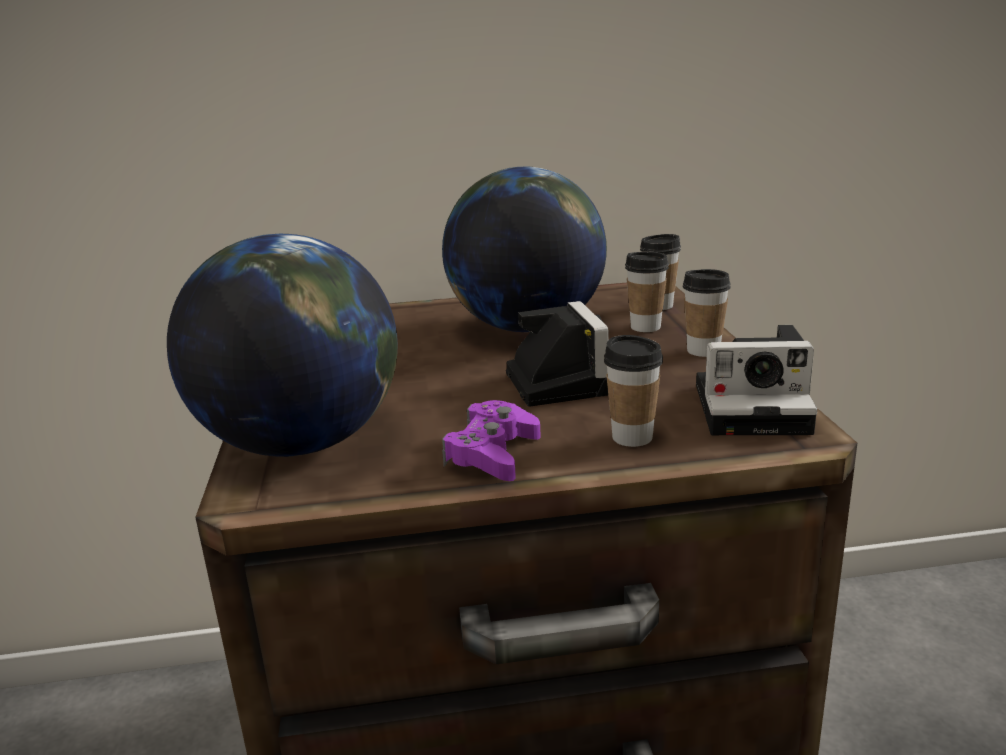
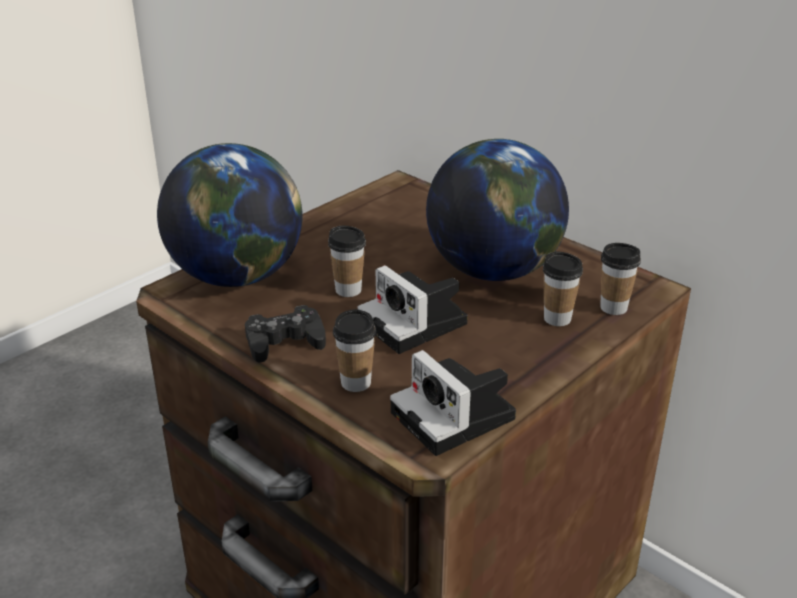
camera: 50 degrees right, 10 degrees up
(492, 453) = (284, 342): purple game controller -> black game controller
(566, 380) = (416, 324): camera -> camera turned 105 degrees clockwise
(703, 351) = (539, 361): cup -> cup (348, 290)

